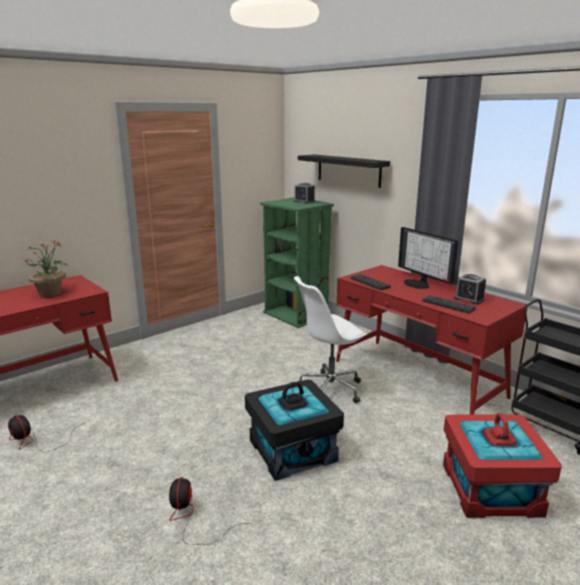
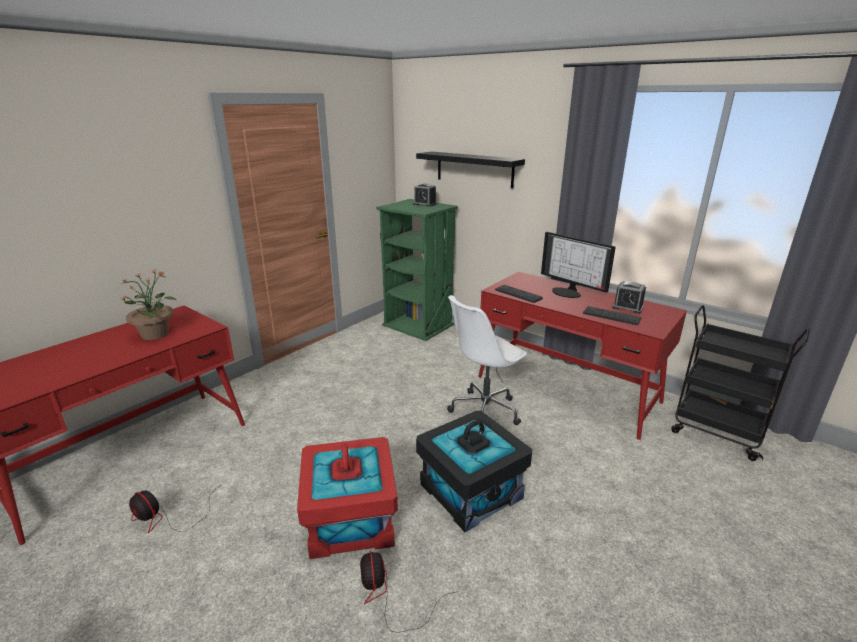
camera: 10 degrees left, 5 degrees up
(490, 489) = (684, 511): red storage box -> red storage box (350, 520)

